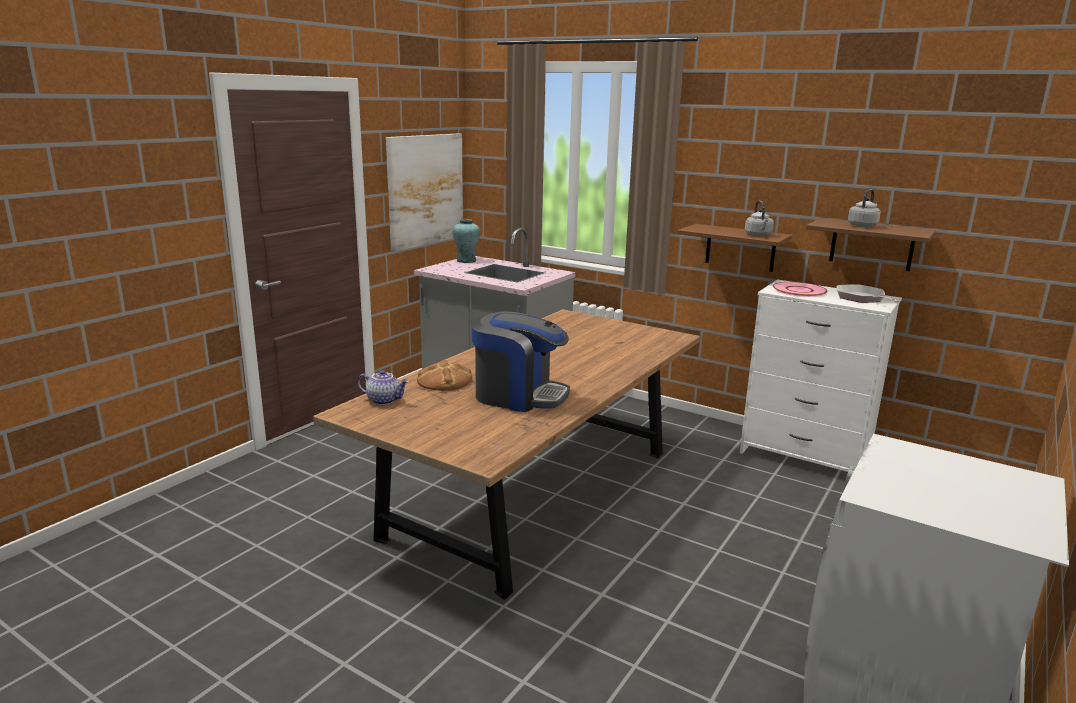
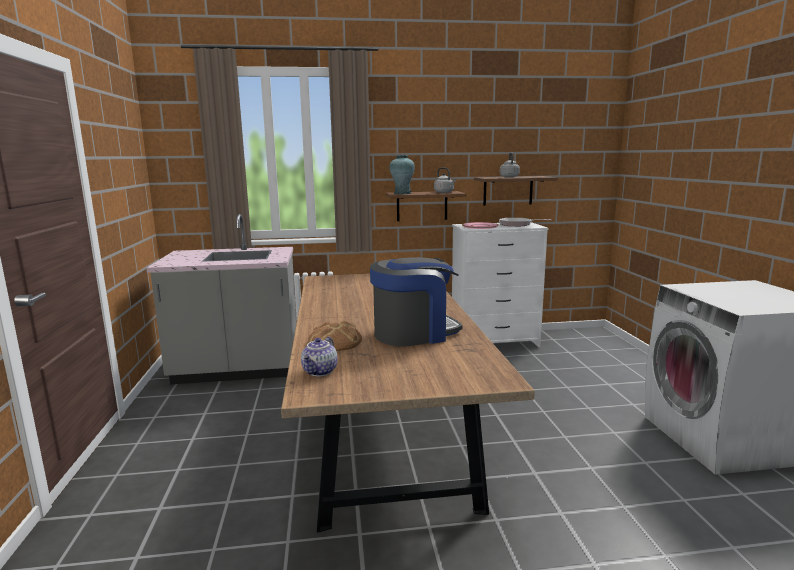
camera: 40 degrees left, 5 degrees down
(384, 400) = (320, 372): teapot -> teapot turned 135 degrees clockwise
(425, 190) = (128, 188): picture -> none
(466, 261) = (181, 254): turquoise vase -> turquoise vase (402, 193)

